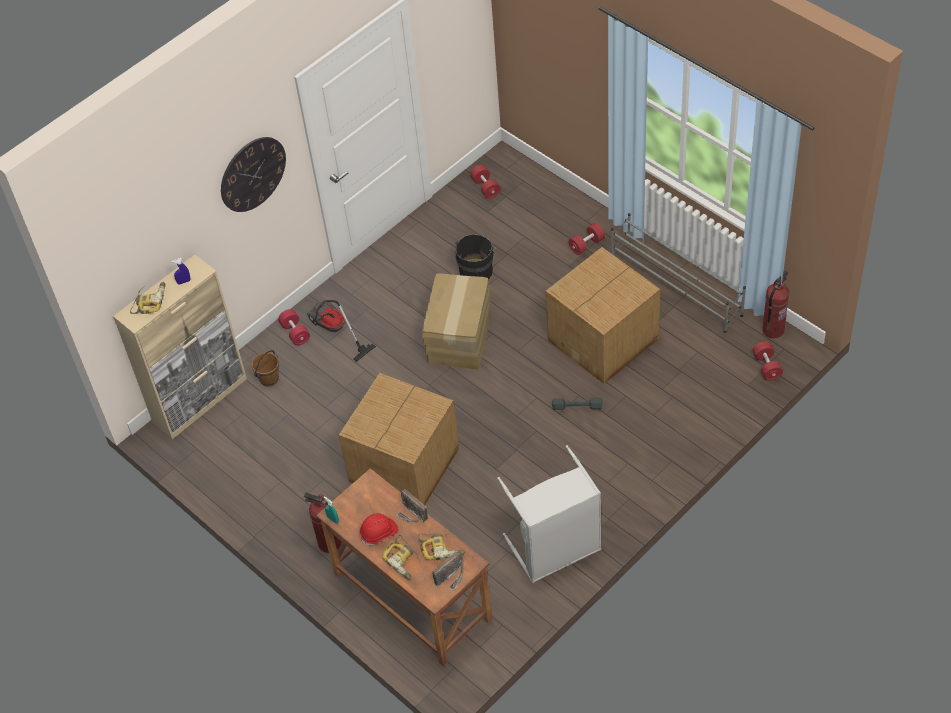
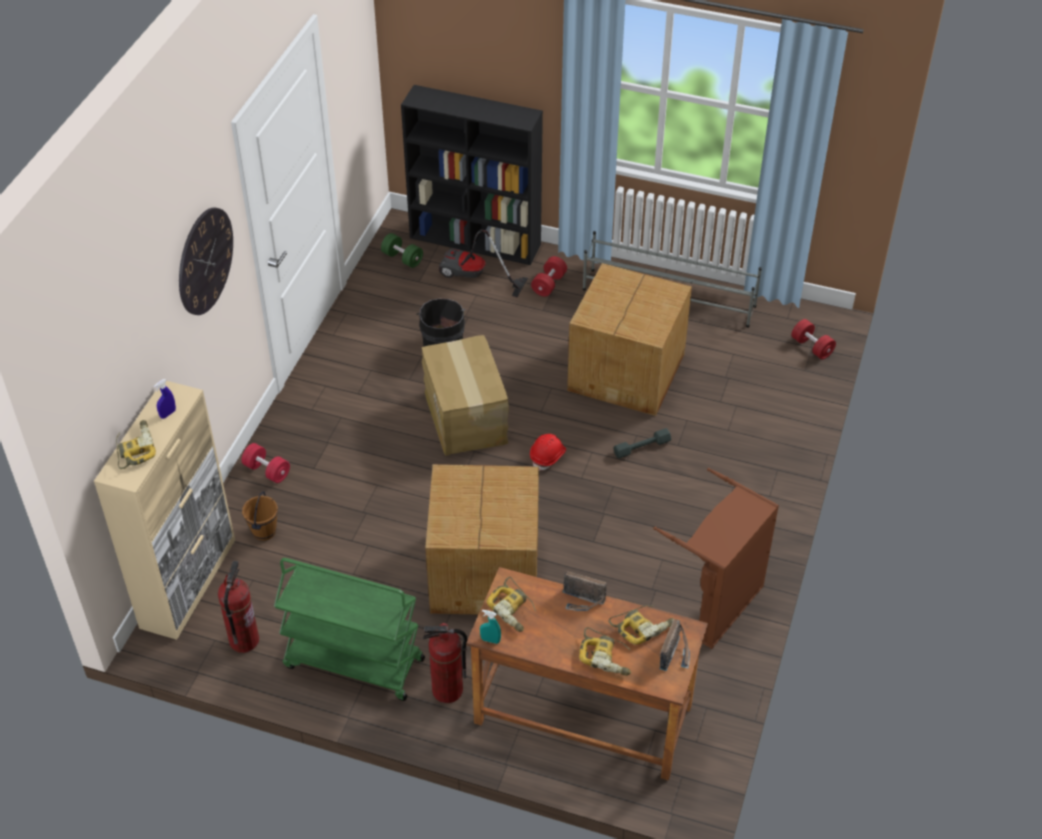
camera: 30 degrees left, 5 degrees down
(277, 499) = (353, 663): none -> green cart
(334, 331) = (313, 455): vacuum cleaner -> vacuum cleaner (473, 277)
(361, 502) = (513, 609): none -> power drill
(379, 533) = (557, 636): red hard hat -> red hard hat (548, 456)
(486, 187) = (402, 258): red dumbbell -> green dumbbell
(551, 189) = (476, 241): none -> black bookcase
(556, 550) = (715, 605): grey laundry basket -> brown laundry basket
(773, 330) = (794, 310): fire extinguisher -> fire extinguisher (244, 640)

